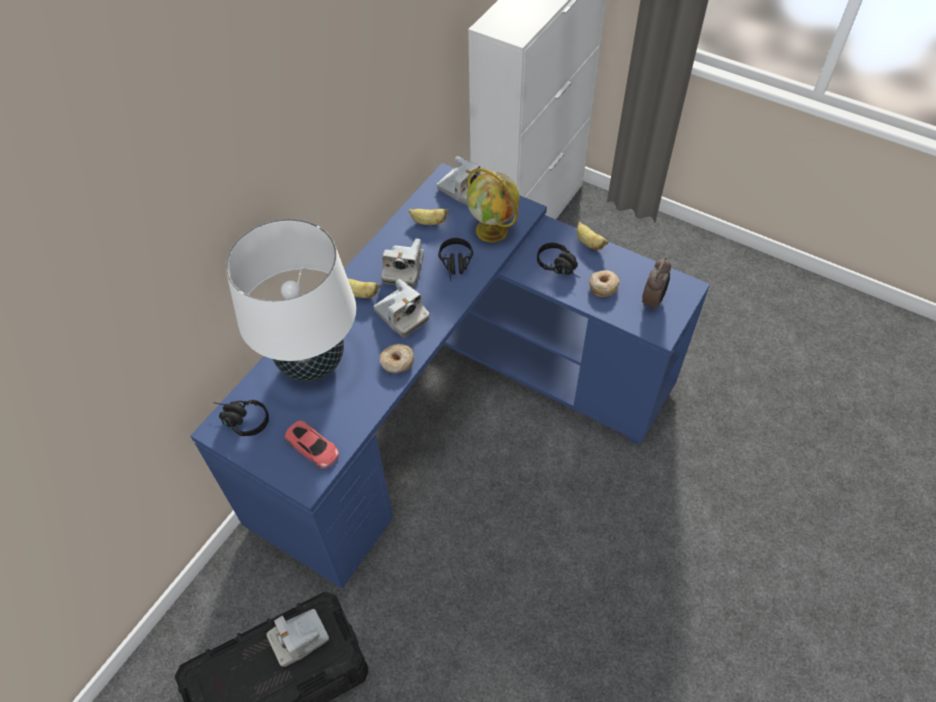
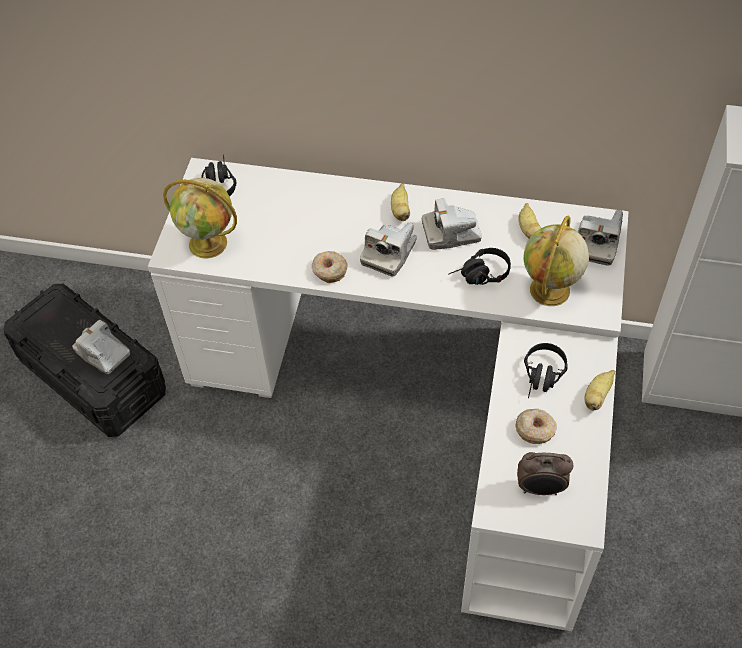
camera: 70 degrees right, 0 degrees up
(312, 363) = (300, 207): white table lamp -> none
(312, 447) = (209, 243): red toy car -> globe
(452, 407) = (426, 405): blue desk -> white desk

